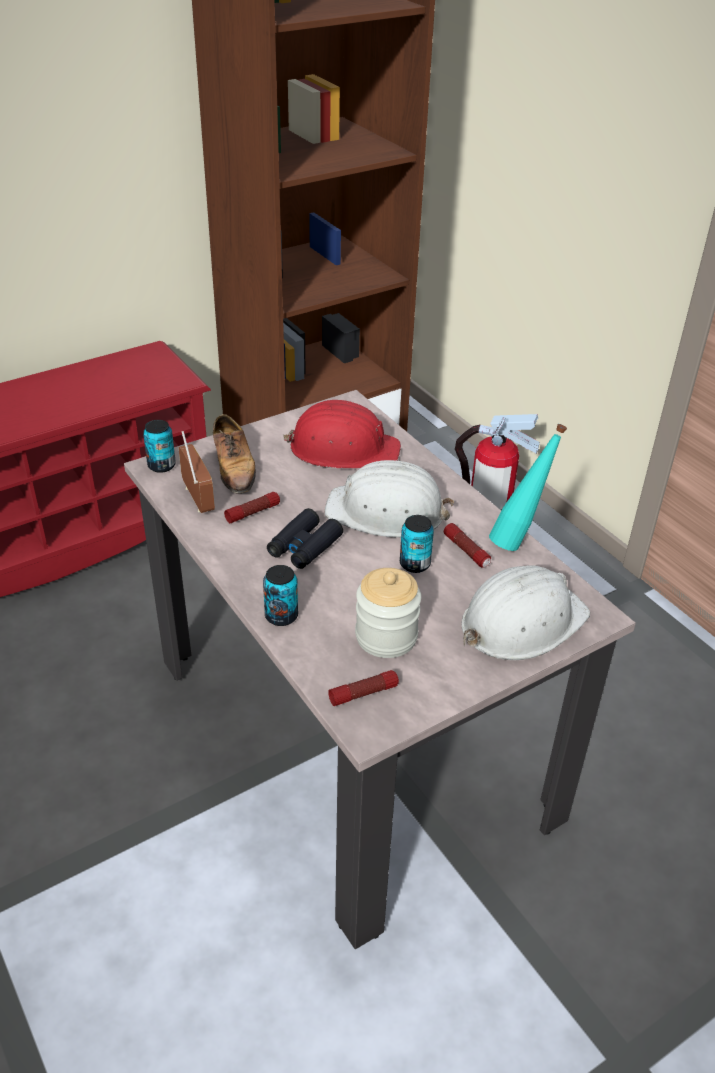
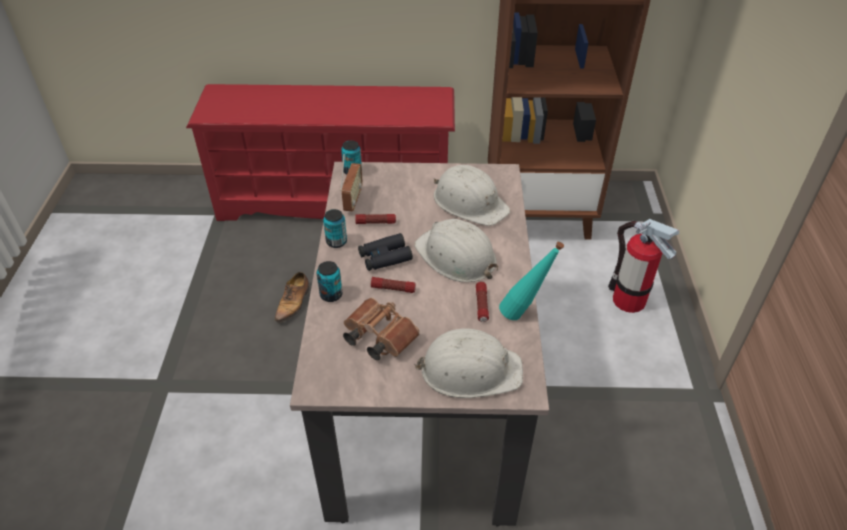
camera: 35 degrees right, 5 degrees up
(234, 467) = (392, 189): shoe -> shoe (293, 303)
(343, 449) = (469, 202): red hard hat -> white hard hat
(363, 693) = (331, 365): flashlight -> flashlight (393, 288)
(386, 637) = (377, 337): jar -> brown binoculars
(415, 564) = (440, 299): can -> can (336, 242)

